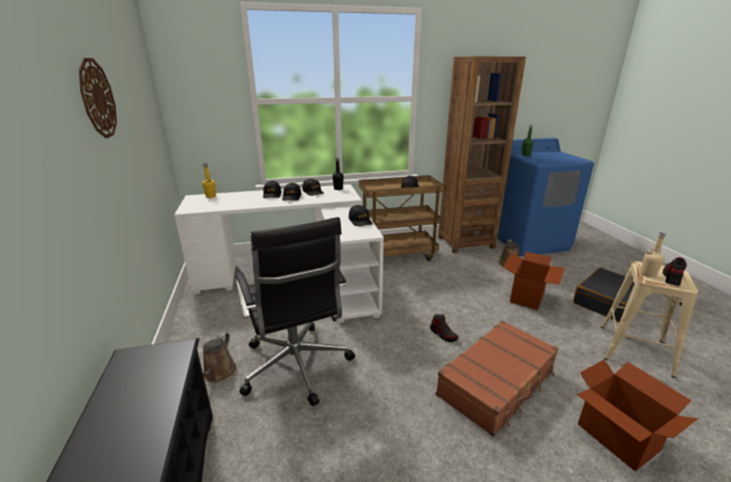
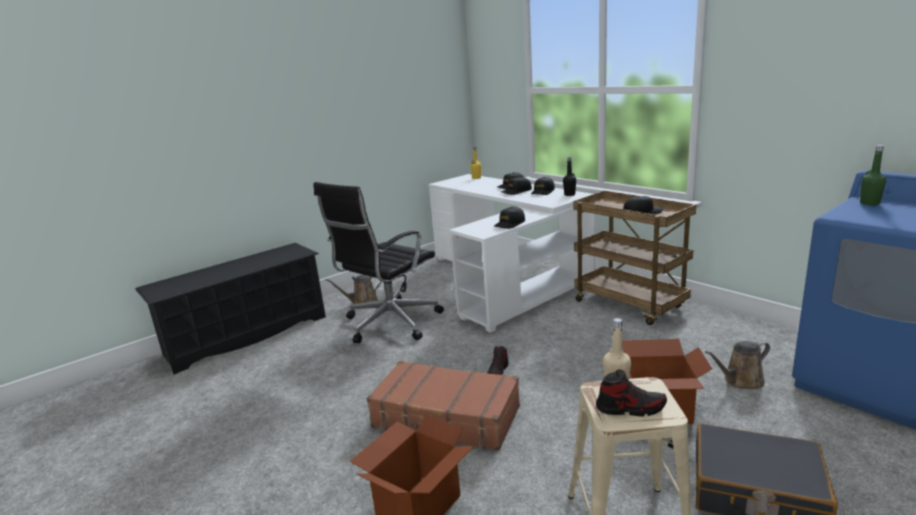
camera: 65 degrees right, 5 degrees down
(97, 99) = (351, 90): wall clock -> none
(465, 242) = (753, 334): brown bookcase -> none

